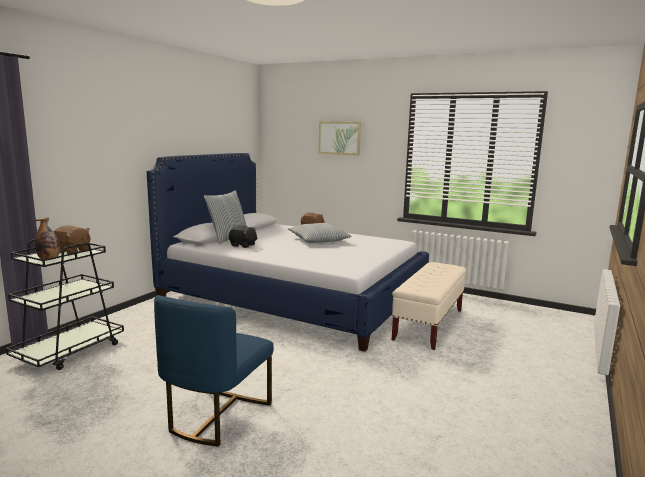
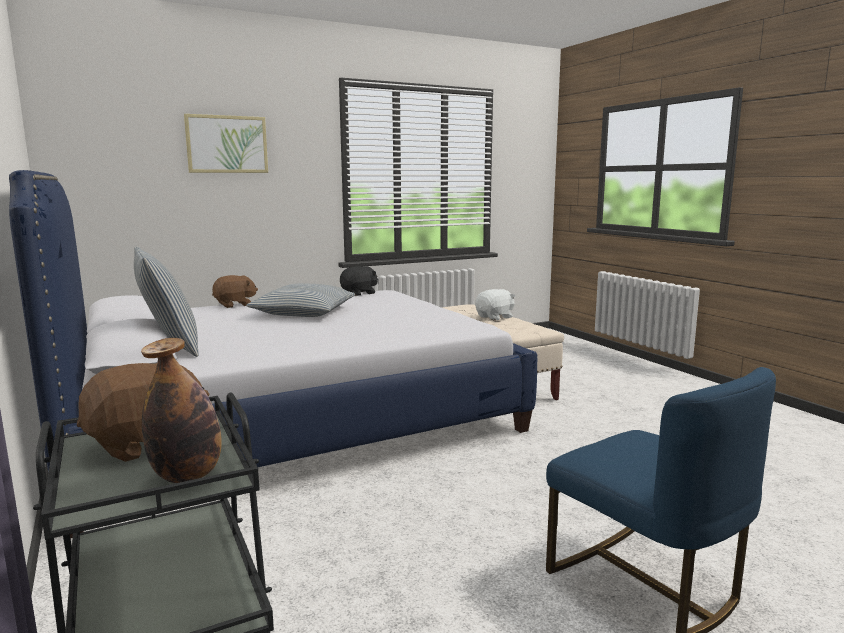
camera: 55 degrees left, 0 degrees up
(243, 245) = (240, 346): black plush toy -> black plush toy (359, 293)
(435, 276) = (495, 317): none -> white plush toy

